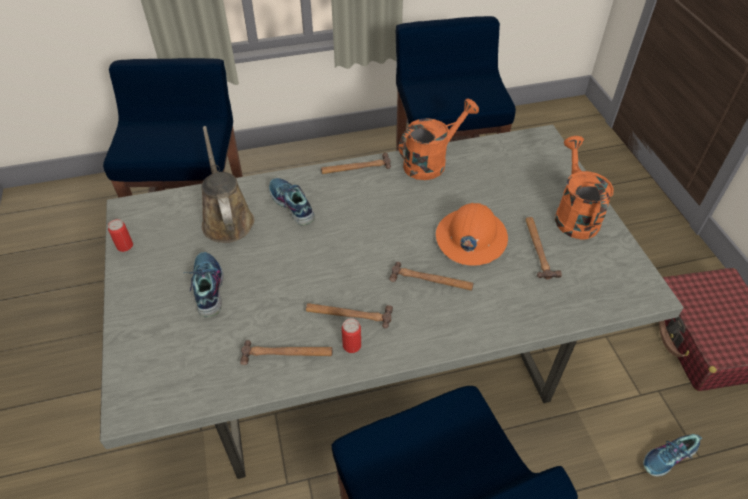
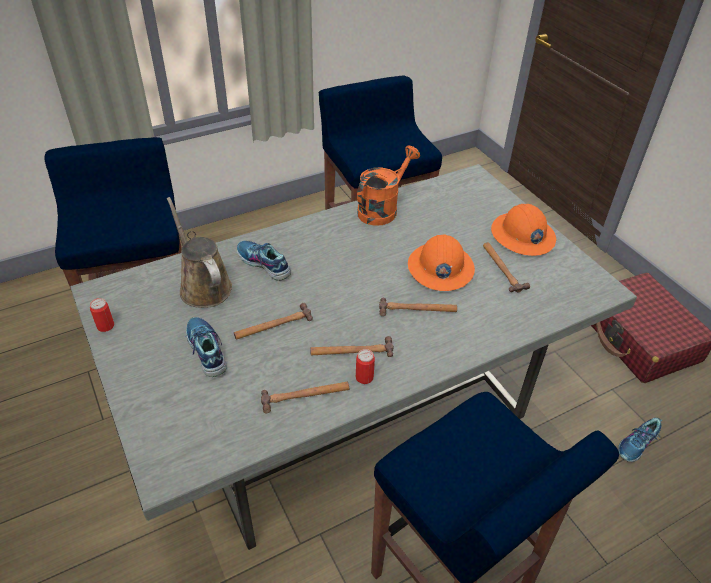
camera: 15 degrees left, 5 degrees down
(356, 167) = (313, 223): hammer -> hammer (273, 325)
(574, 214) = (522, 236): orange watering can -> orange hard hat

